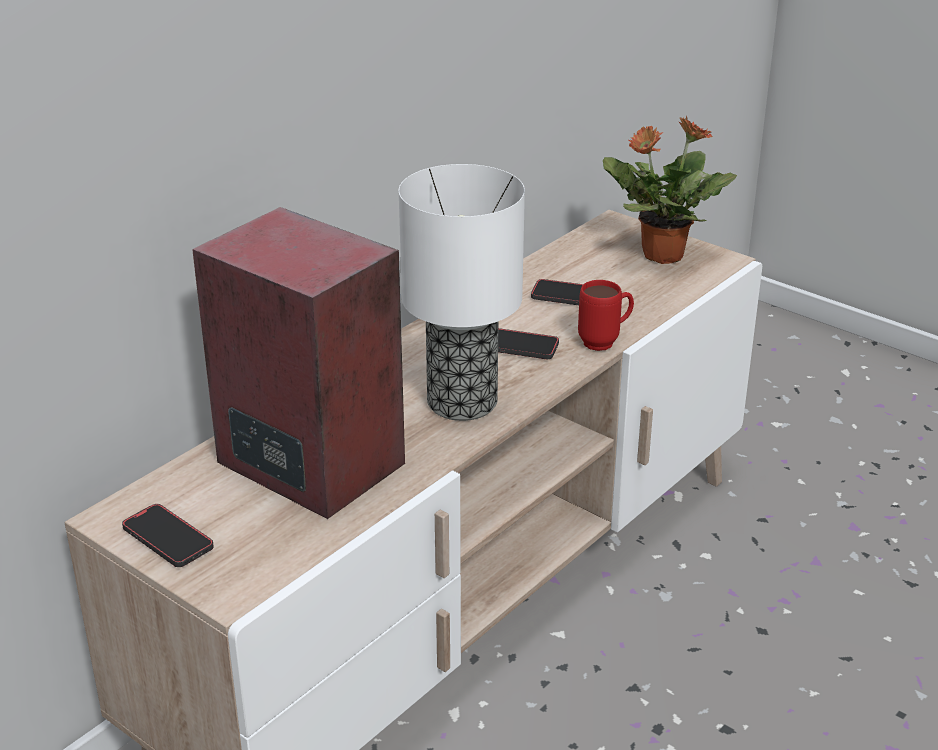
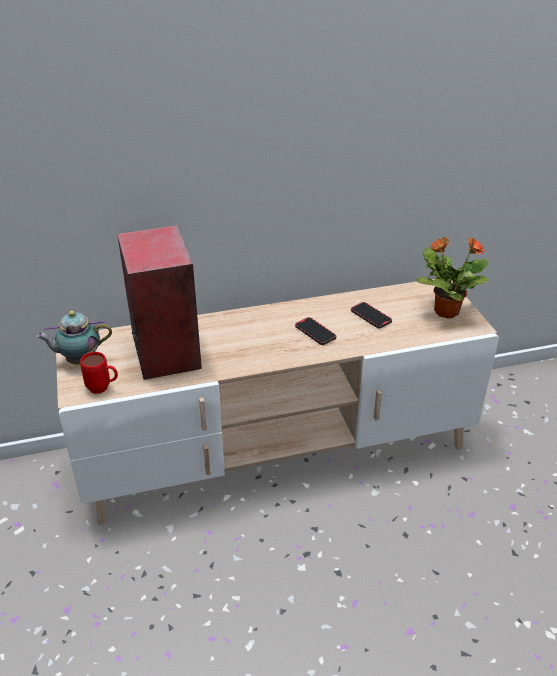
camera: 35 degrees right, 5 degrees up
(168, 539) = (79, 360): phone -> teapot
(460, 402) = (258, 349): table lamp -> none
(605, 342) = (360, 347): red mug -> red mug (103, 389)

